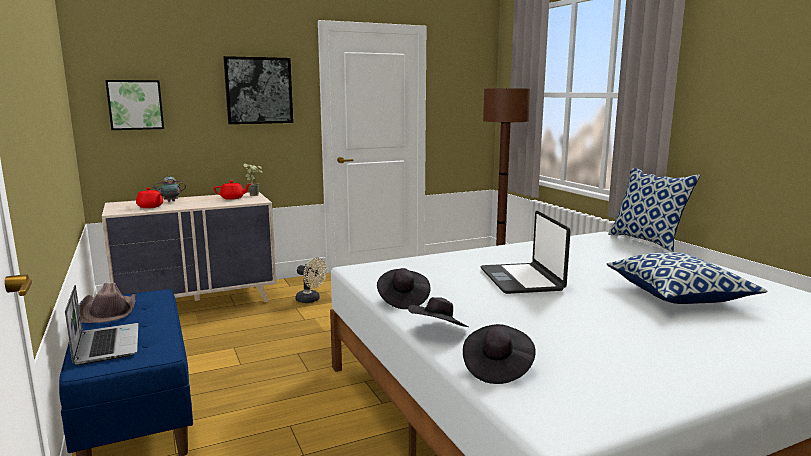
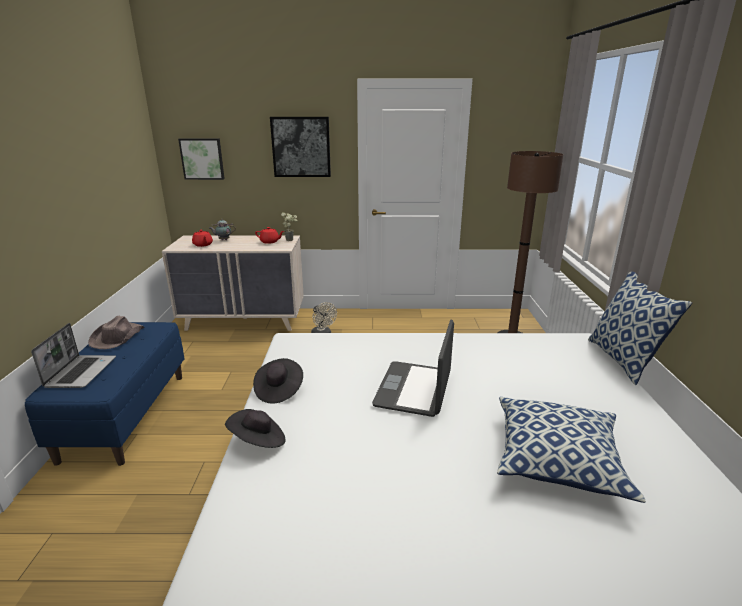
camera: 25 degrees right, 10 degrees up
(497, 368) = (247, 509): black hat -> none

